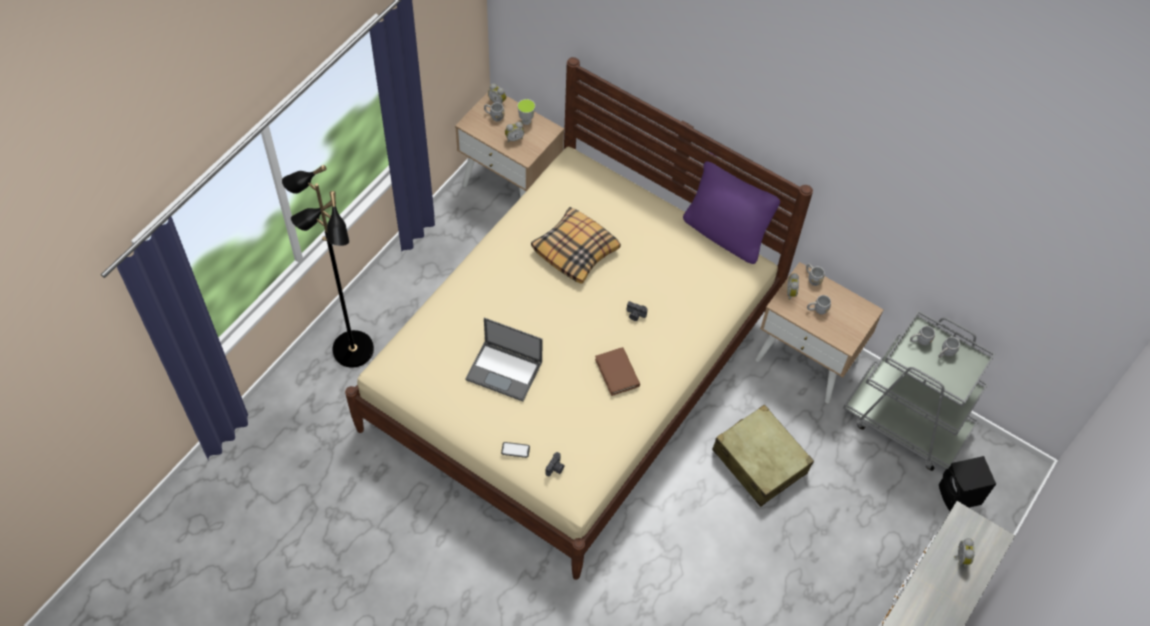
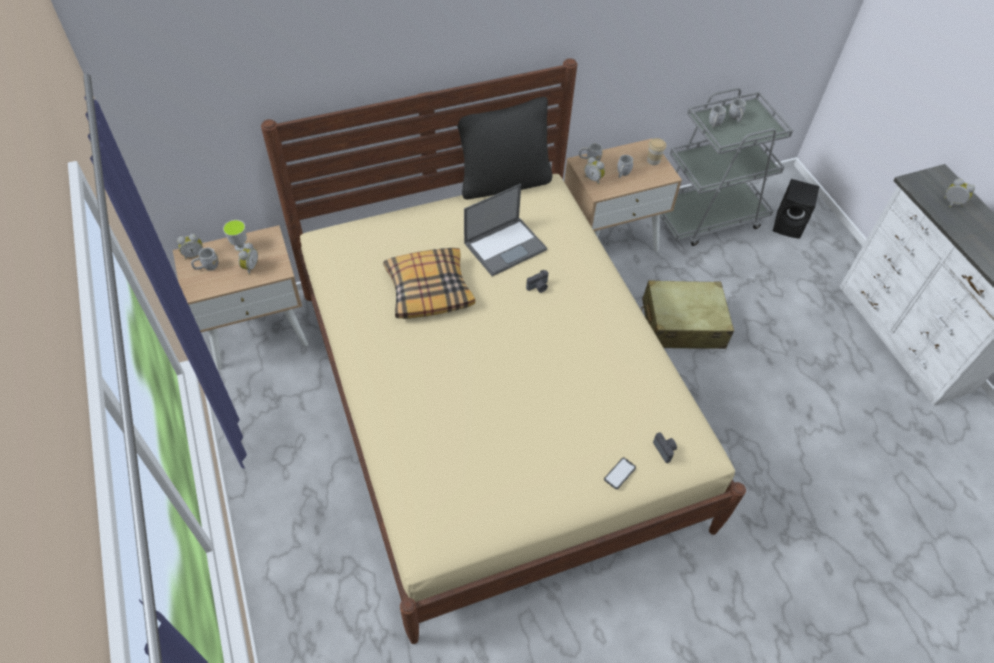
camera: 55 degrees left, 5 degrees down
(352, 350) = (311, 589): black floor lamp -> none
(505, 371) = (519, 427): laptop -> laptop (505, 246)
(617, 373) = (591, 336): brown book -> none
(725, 233) = (503, 182): purple pillow -> black pillow
(855, 324) = (653, 160): none -> cup

